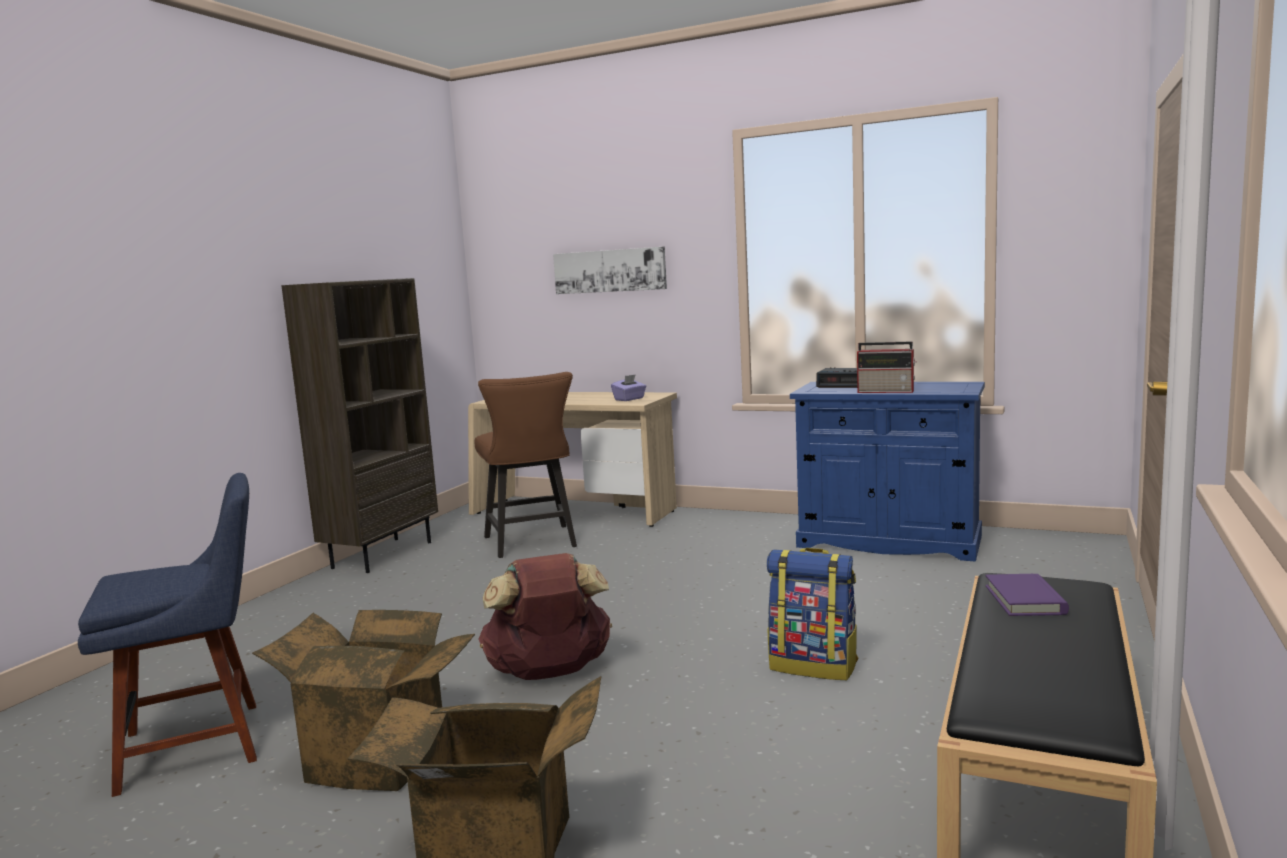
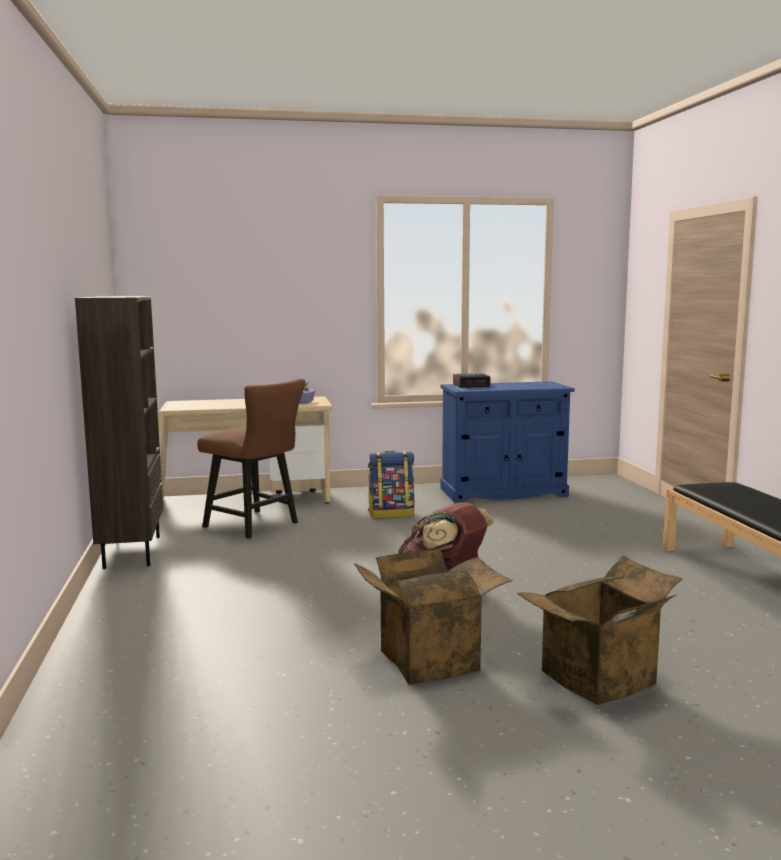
camera: 35 degrees left, 0 degrees up
(201, 744) = (275, 690): blue chair -> none
(610, 271) = (267, 297): picture -> none
(814, 665) = (582, 559): backpack -> backpack (391, 514)
(887, 391) = (515, 388): radio -> none
(1025, 600) = (724, 492): purple book -> none

